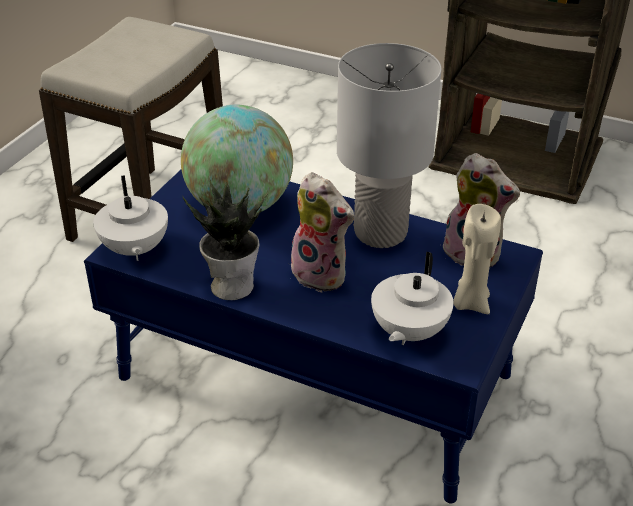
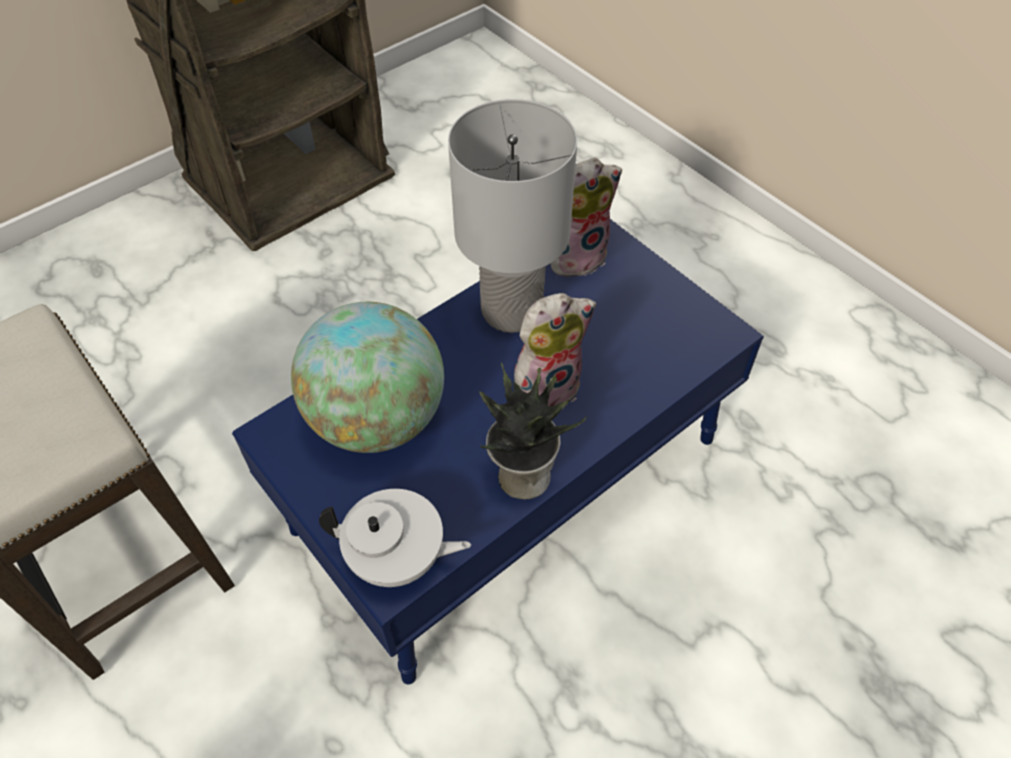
camera: 65 degrees left, 15 degrees up
(408, 332) = (669, 352): white teapot -> none
(470, 302) = (648, 290): beige candle -> none

